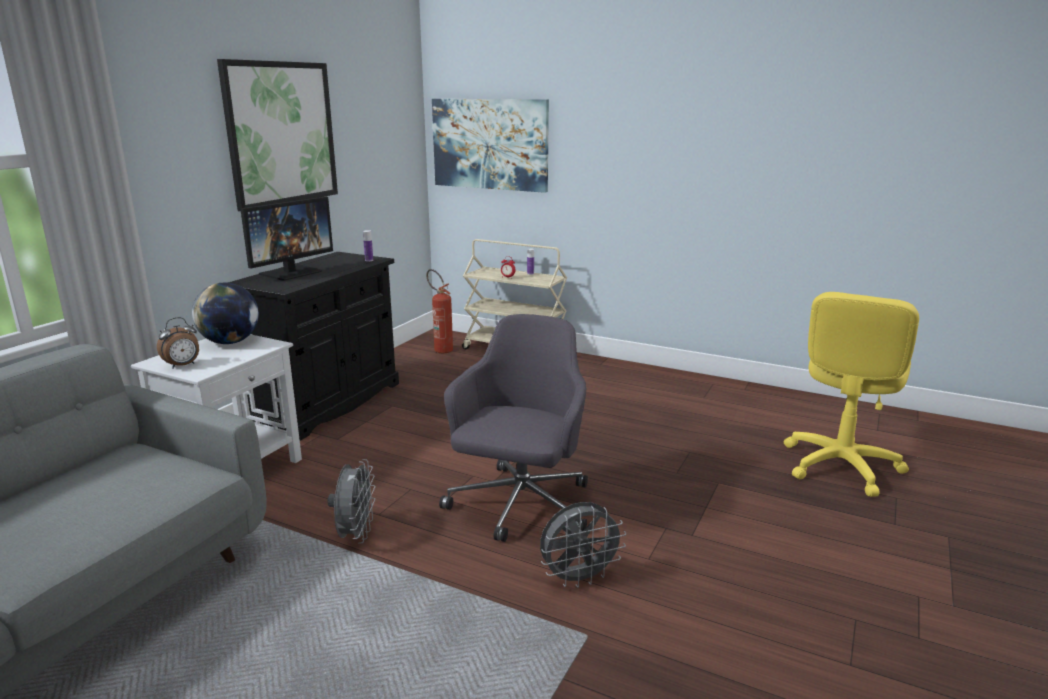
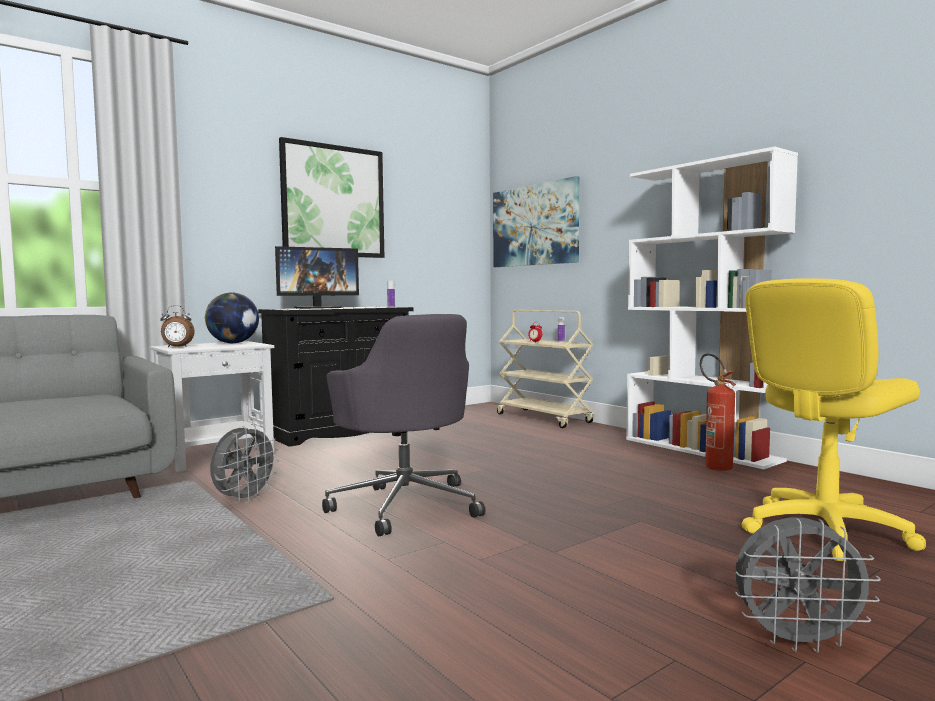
camera: 25 degrees right, 15 degrees down
(440, 349) = (477, 412): fire extinguisher -> fire extinguisher (714, 465)
(520, 506) = (405, 505): grey office chair -> grey office chair turned 105 degrees clockwise
(579, 578) = (388, 559): grey fan -> grey fan (798, 642)
(685, 378) = (702, 449): none -> white bookcase

